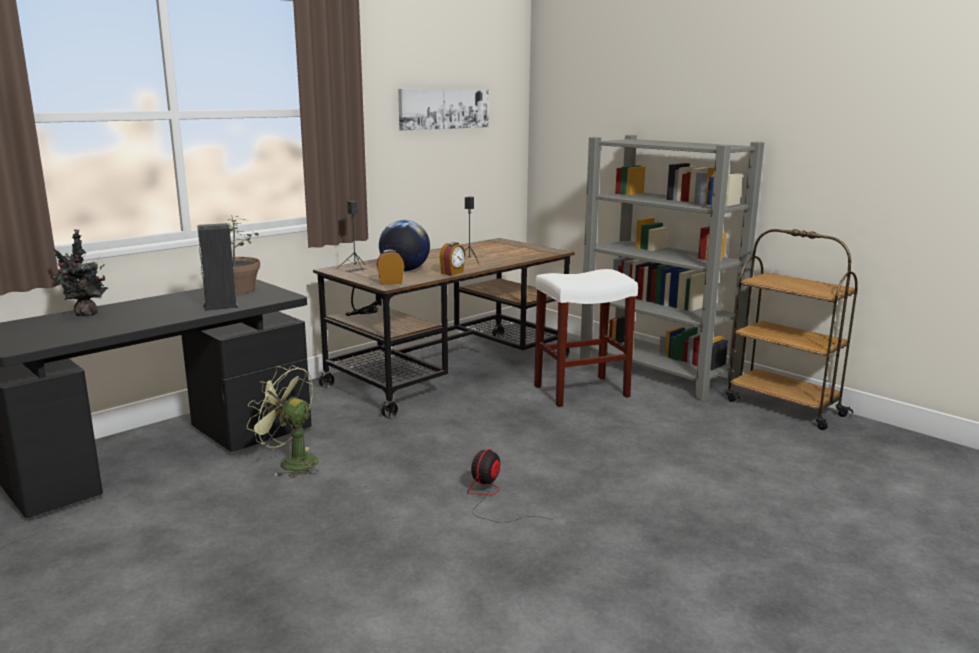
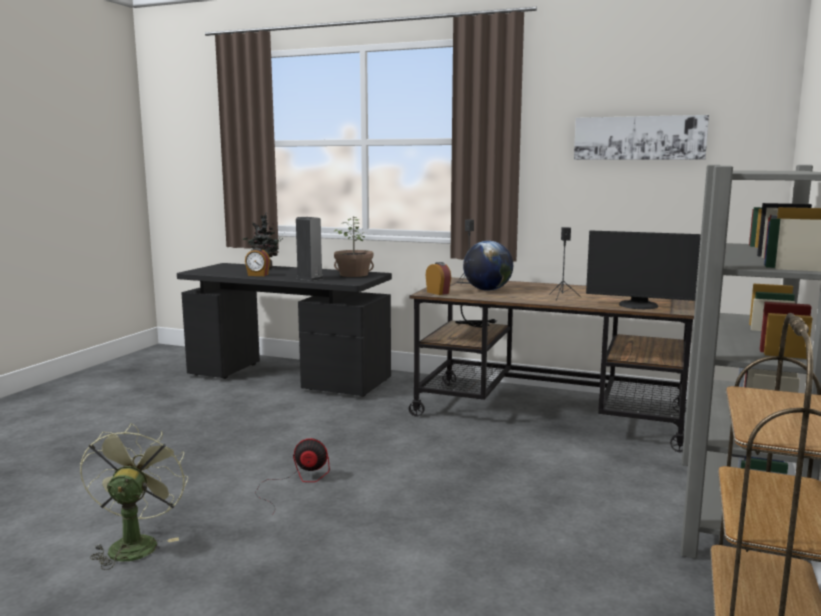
camera: 65 degrees right, 5 degrees down
(290, 462) = (306, 407): green fan -> green fan (135, 543)
(453, 273) = (504, 299): alarm clock -> alarm clock (258, 275)
(528, 254) = (638, 306): none -> monitor
(580, 392) = (590, 476): white stool -> none

